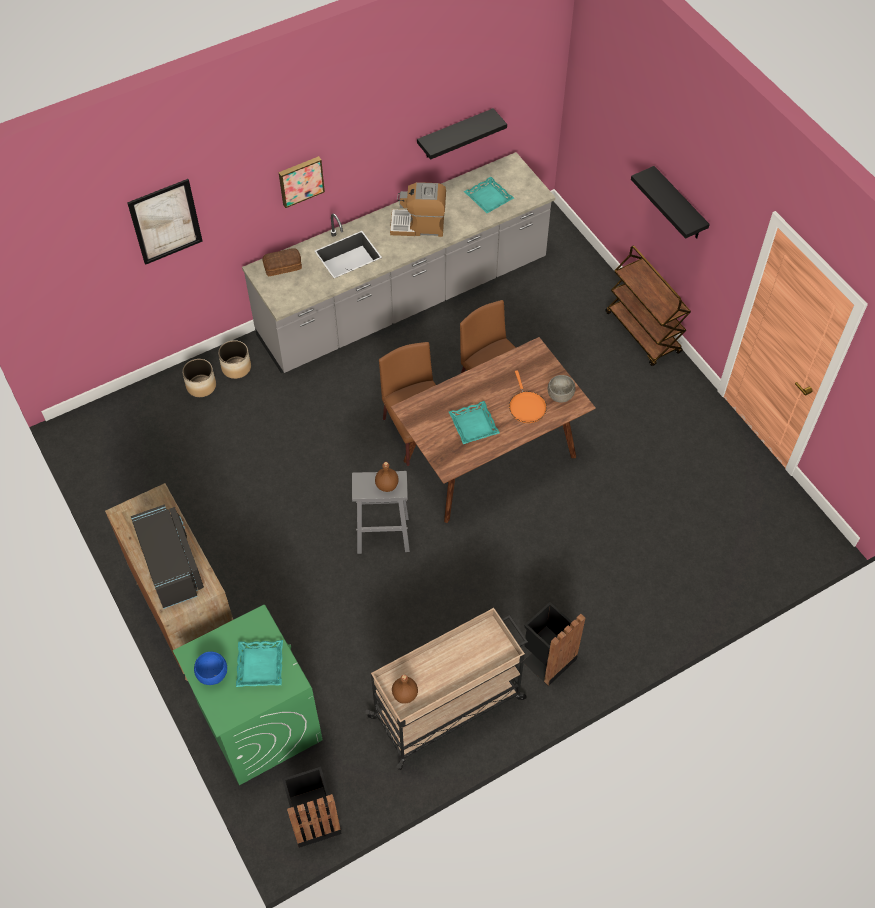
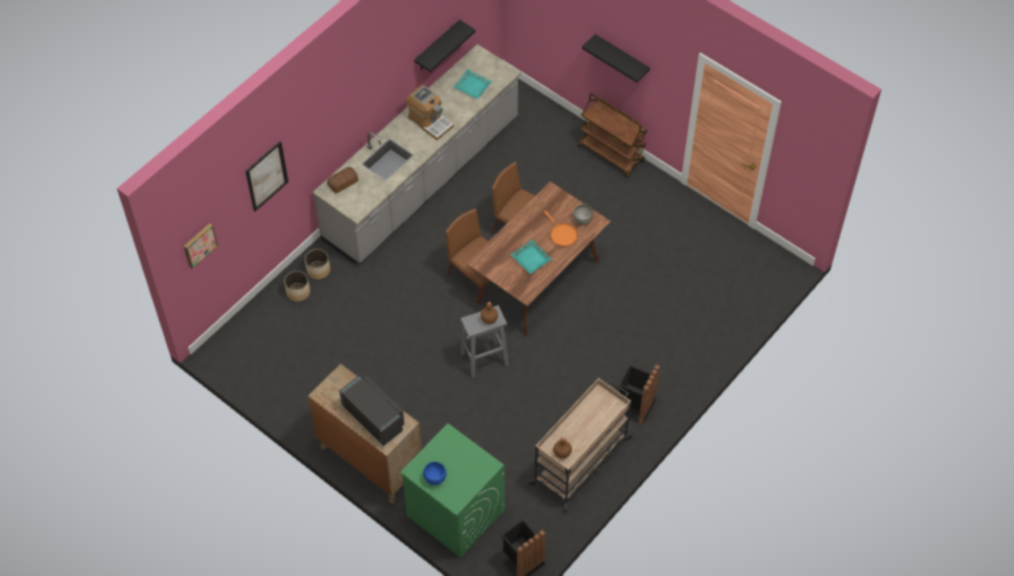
camera: 20 degrees left, 0 degrees up
(259, 665) = (463, 462): turquoise tray -> none
(300, 180) = (345, 116): picture -> picture (199, 244)
(418, 225) = (430, 122): coffee machine -> coffee machine turned 120 degrees counterclockwise

